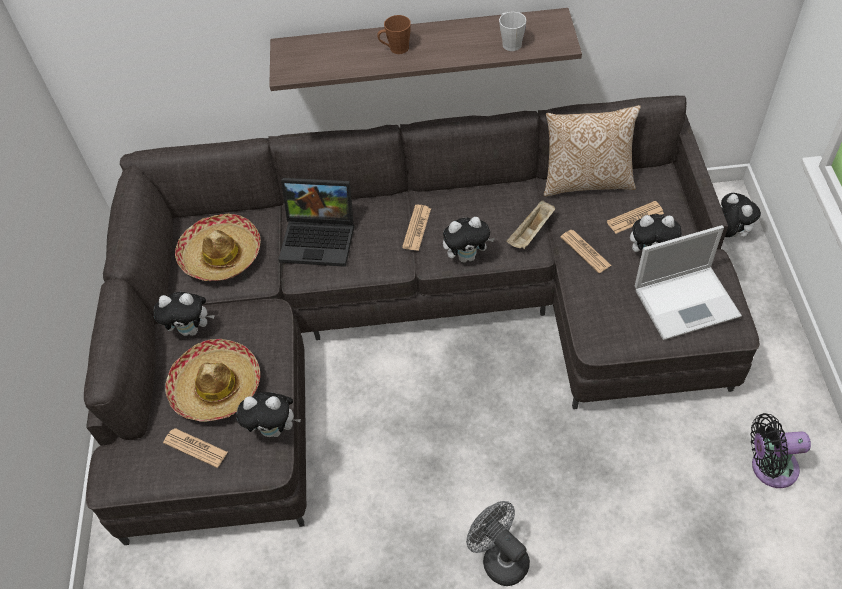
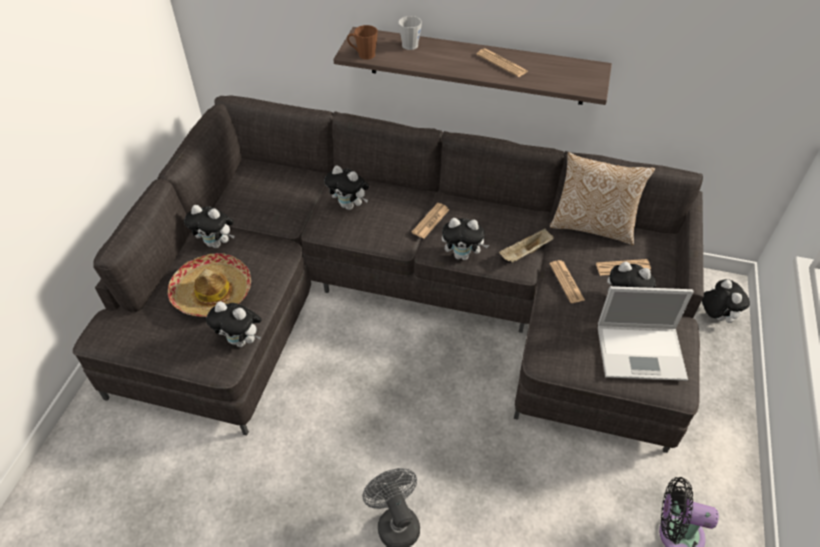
camera: 15 degrees right, 5 degrees down
(195, 448) = (173, 334): newspaper -> newspaper (502, 63)
(221, 255) = (266, 196): hat -> none
(320, 238) = (349, 206): laptop -> plush toy
(395, 49) = (448, 57): brown mug -> brown mug (363, 55)
(510, 42) = (547, 76): grey mug -> grey mug (409, 43)

